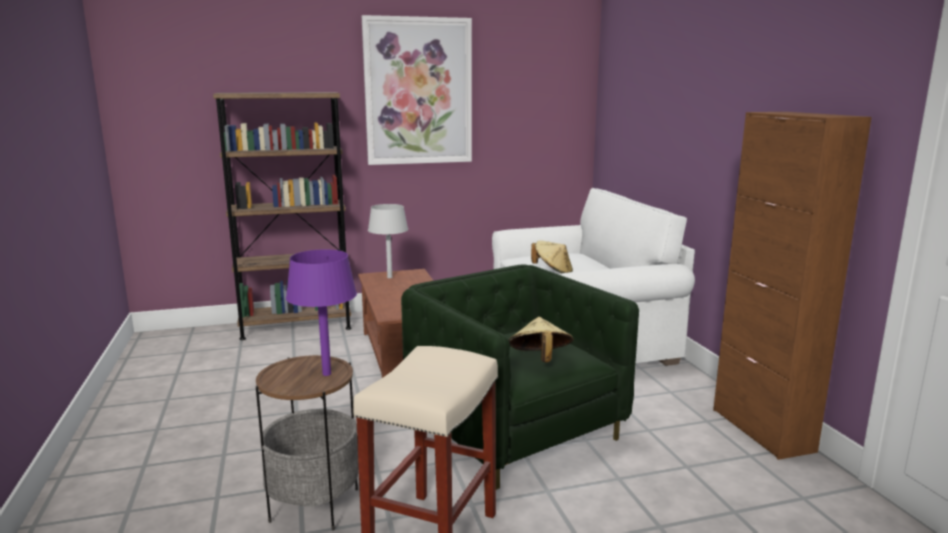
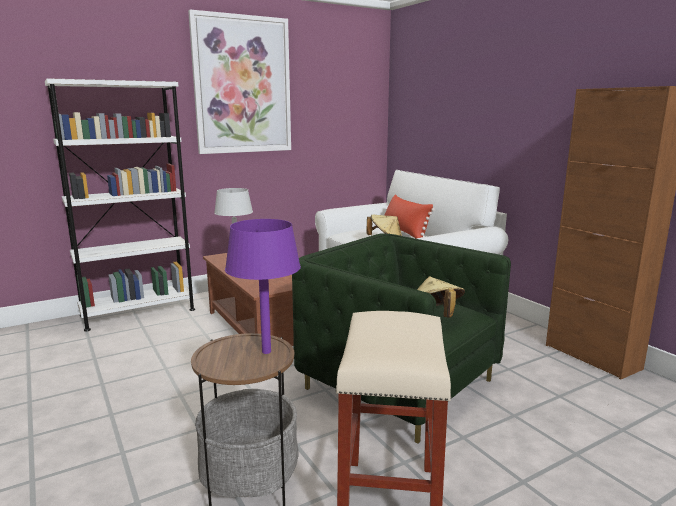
camera: 15 degrees left, 0 degrees up
(296, 326) = (138, 312): brown bookcase -> white bookcase
(585, 262) = (405, 232): none -> red pillow

